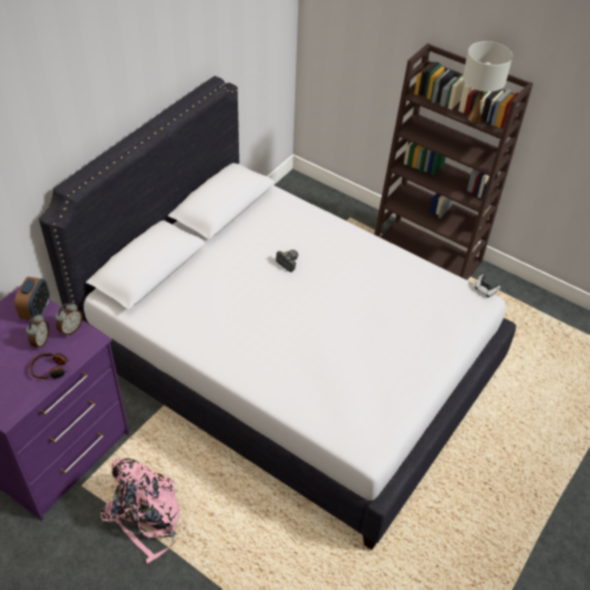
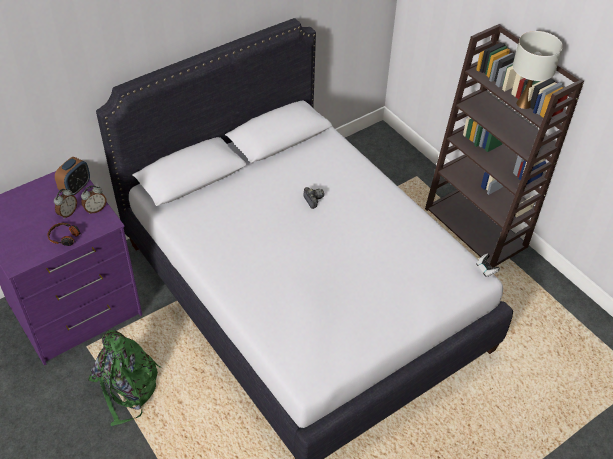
camera: 20 degrees right, 0 degrees up
(145, 516) = (126, 387): pink backpack -> green backpack

